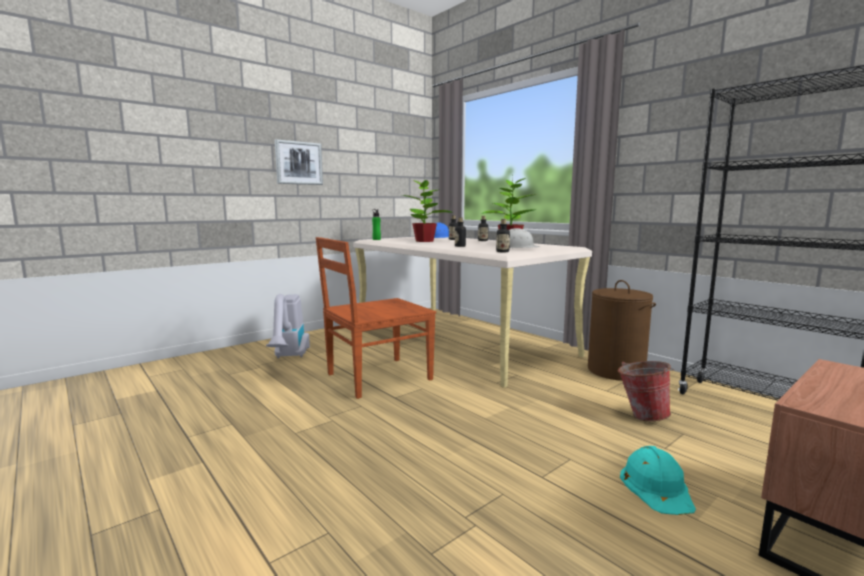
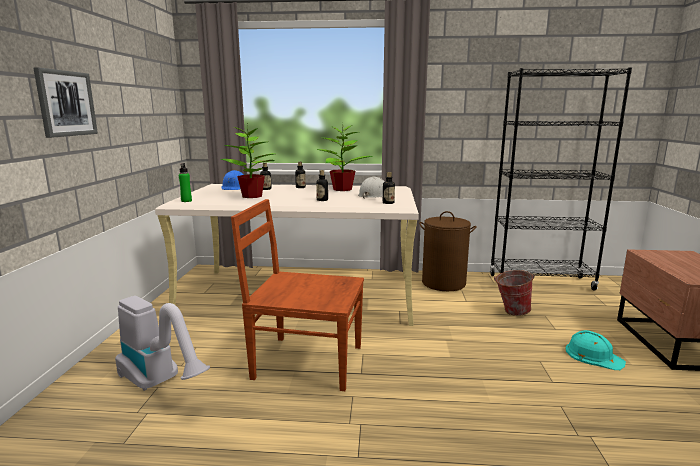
camera: 45 degrees left, 5 degrees up
(376, 377) = (305, 361): brown chair -> brown chair turned 90 degrees clockwise

